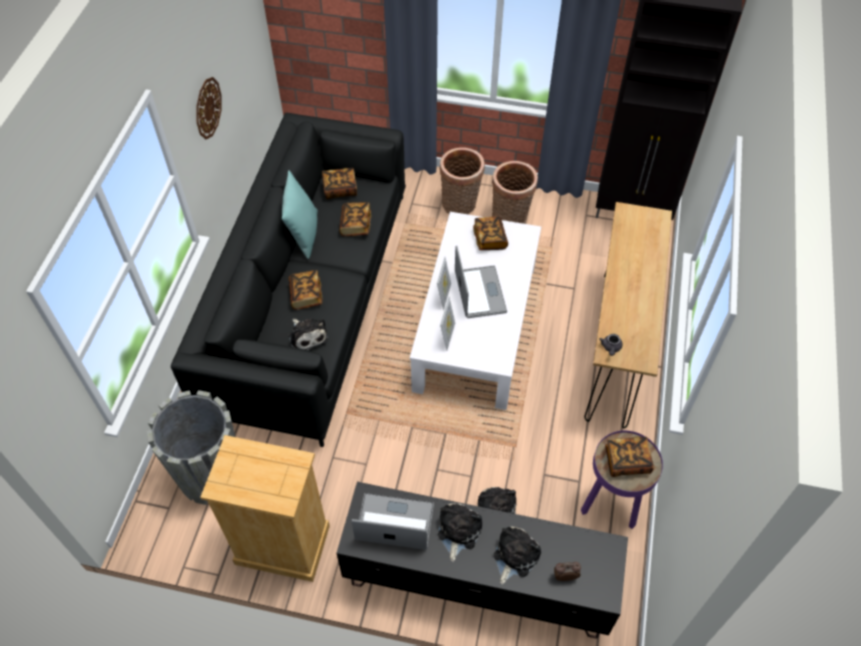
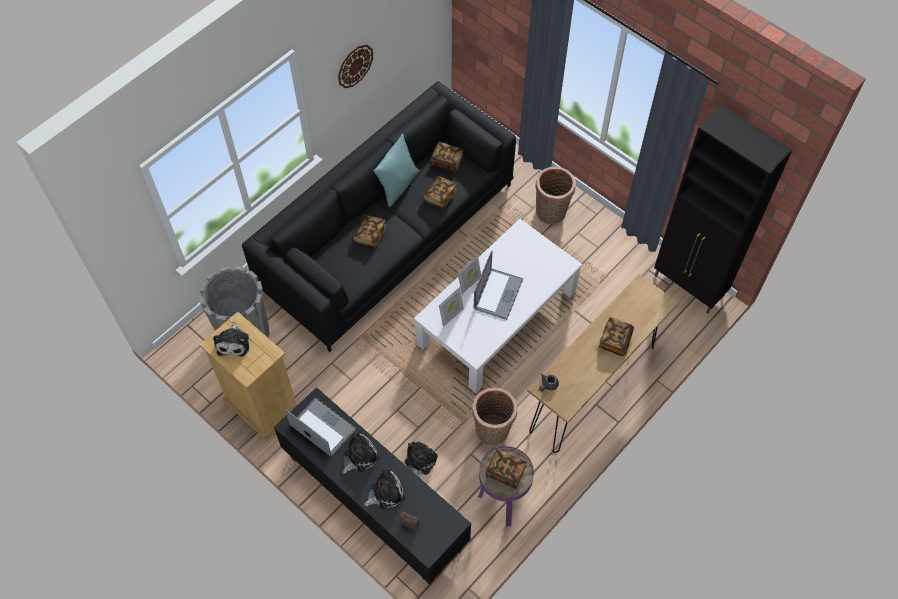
camera: 30 degrees right, 5 degrees up
(307, 336) = (351, 266): plush toy -> plush toy (233, 342)
(489, 239) = (534, 255): book -> book (615, 340)
(510, 219) = (583, 244): basket -> basket (492, 431)

